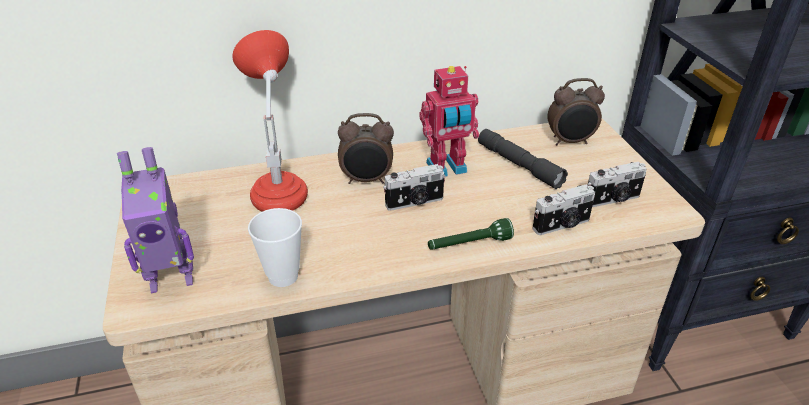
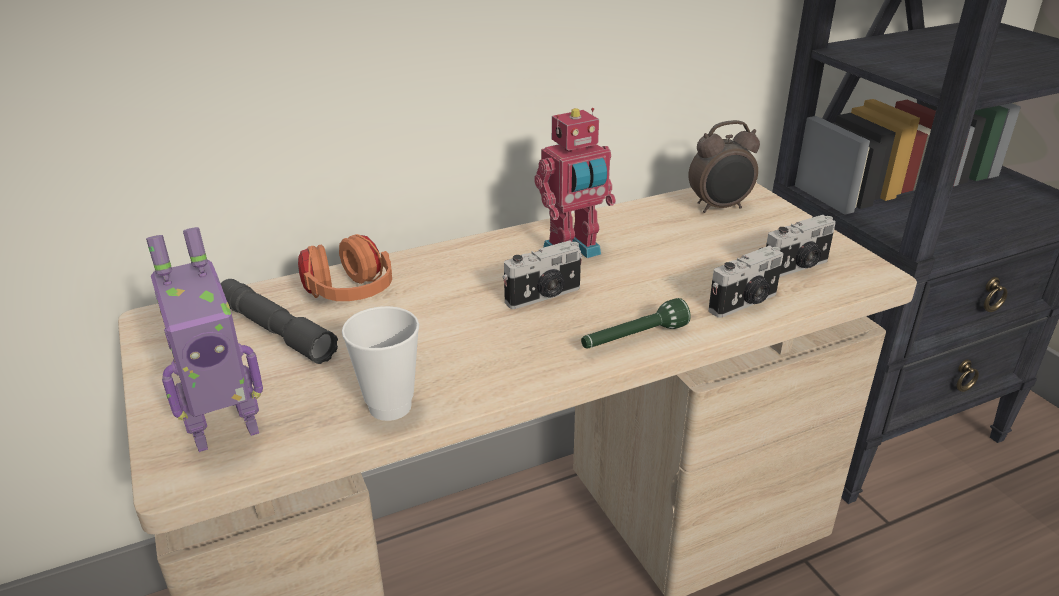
camera: 10 degrees left, 5 degrees down
(279, 187) = (350, 297): red table lamp -> orange headphones
(367, 180) = (470, 276): alarm clock -> none
(519, 165) = (665, 240): grey flashlight -> grey flashlight (276, 331)

